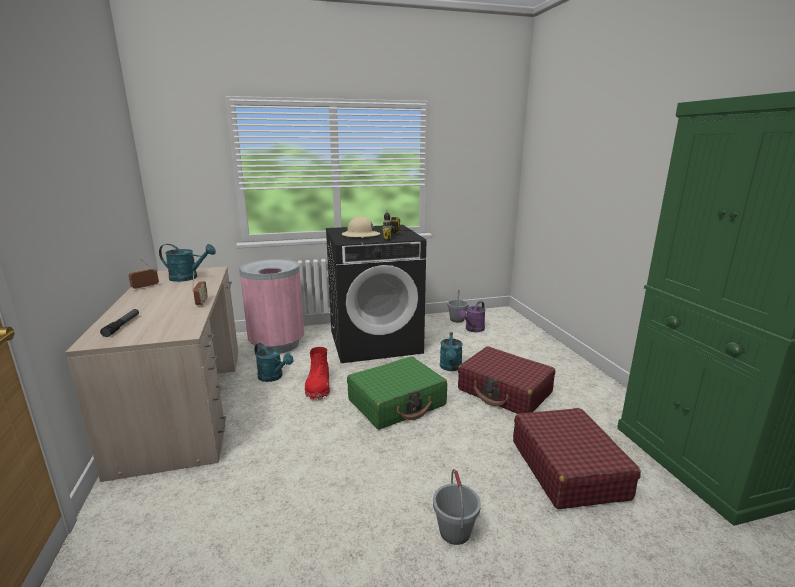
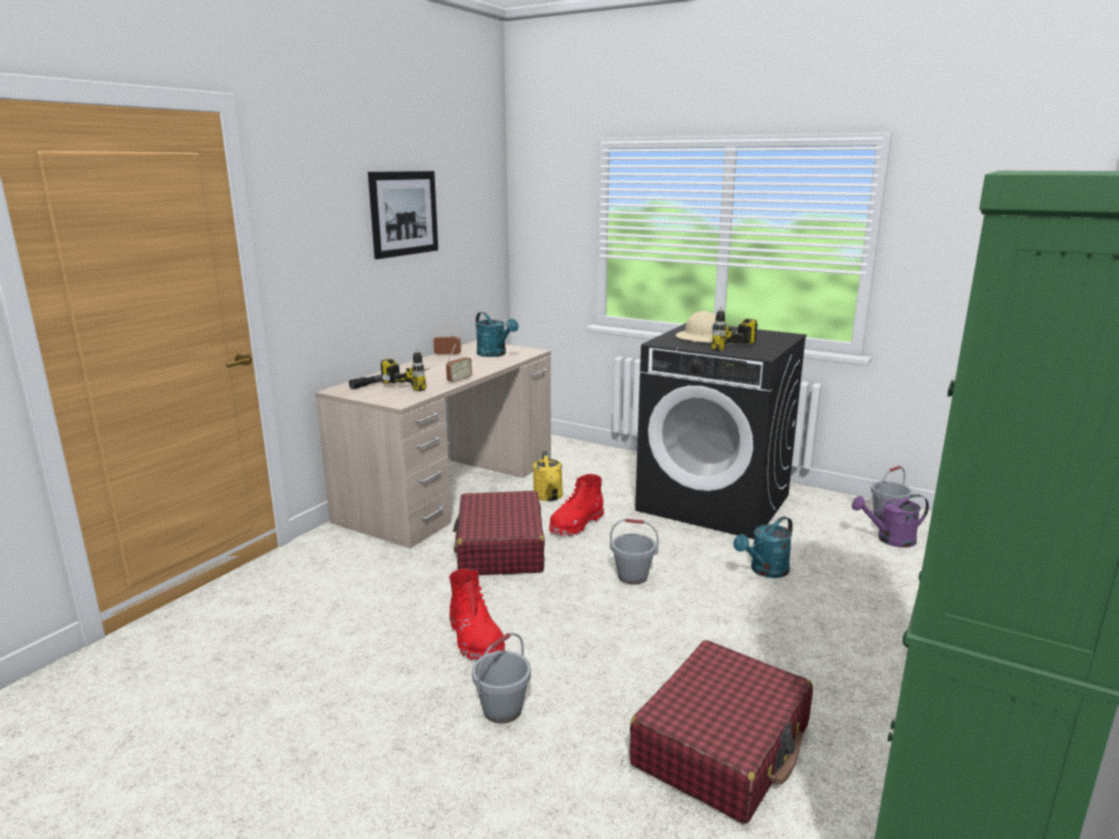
camera: 45 degrees right, 0 degrees up
(85, 155) = (404, 213): none -> picture
(166, 315) = (415, 384): none -> power drill
(273, 377) = (549, 497): turquoise watering can -> yellow watering can
(277, 344) = (599, 465): pink trash can -> none
(369, 498) = (475, 639): none -> red boot
(397, 403) = (632, 576): green suitcase -> grey bucket
(504, 391) = (794, 630): red suitcase -> red suitcase (500, 548)

